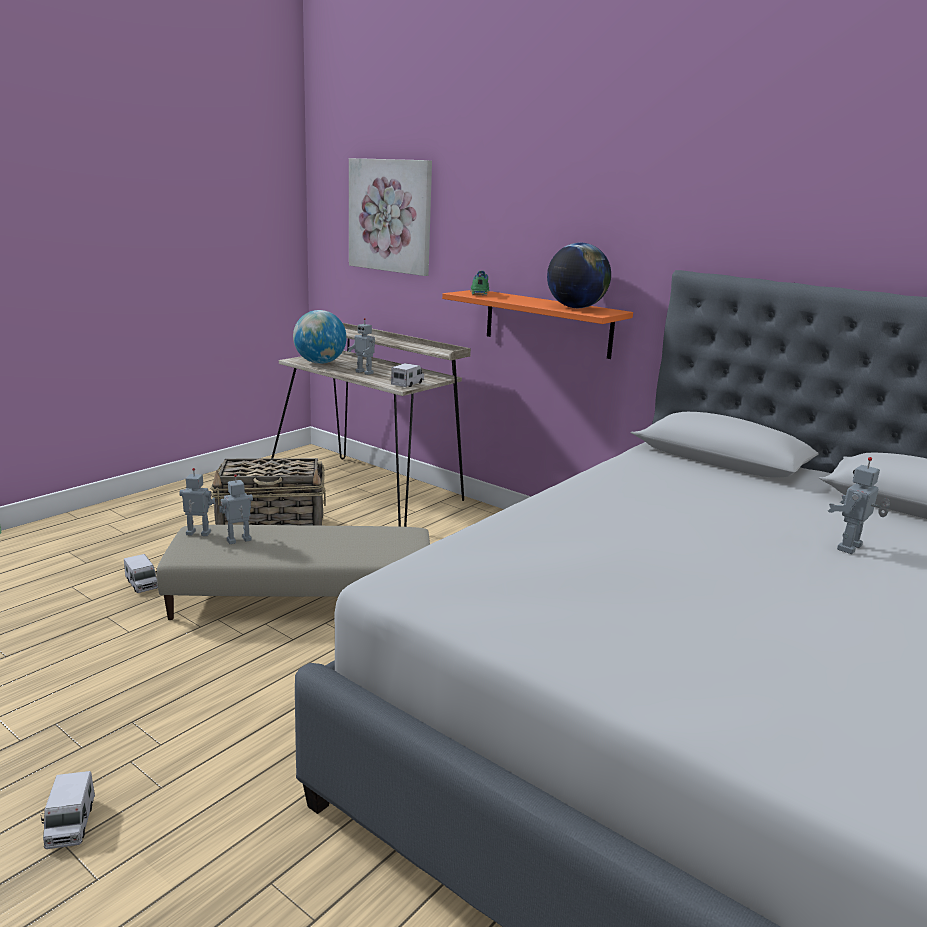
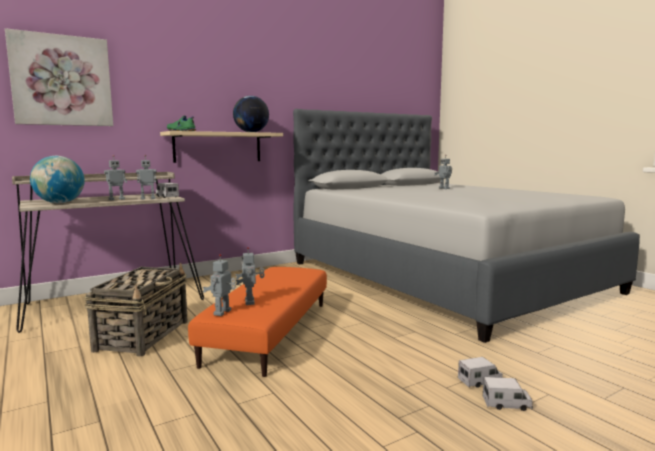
camera: 70 degrees left, 10 degrees down
(142, 584) = (187, 389): toy truck -> toy truck (480, 381)
(303, 598) = (270, 332): beige ottoman -> orange ottoman
(381, 380) = (148, 198): none -> toy robot
(547, 323) = (218, 147): orange shelf -> beige shelf

